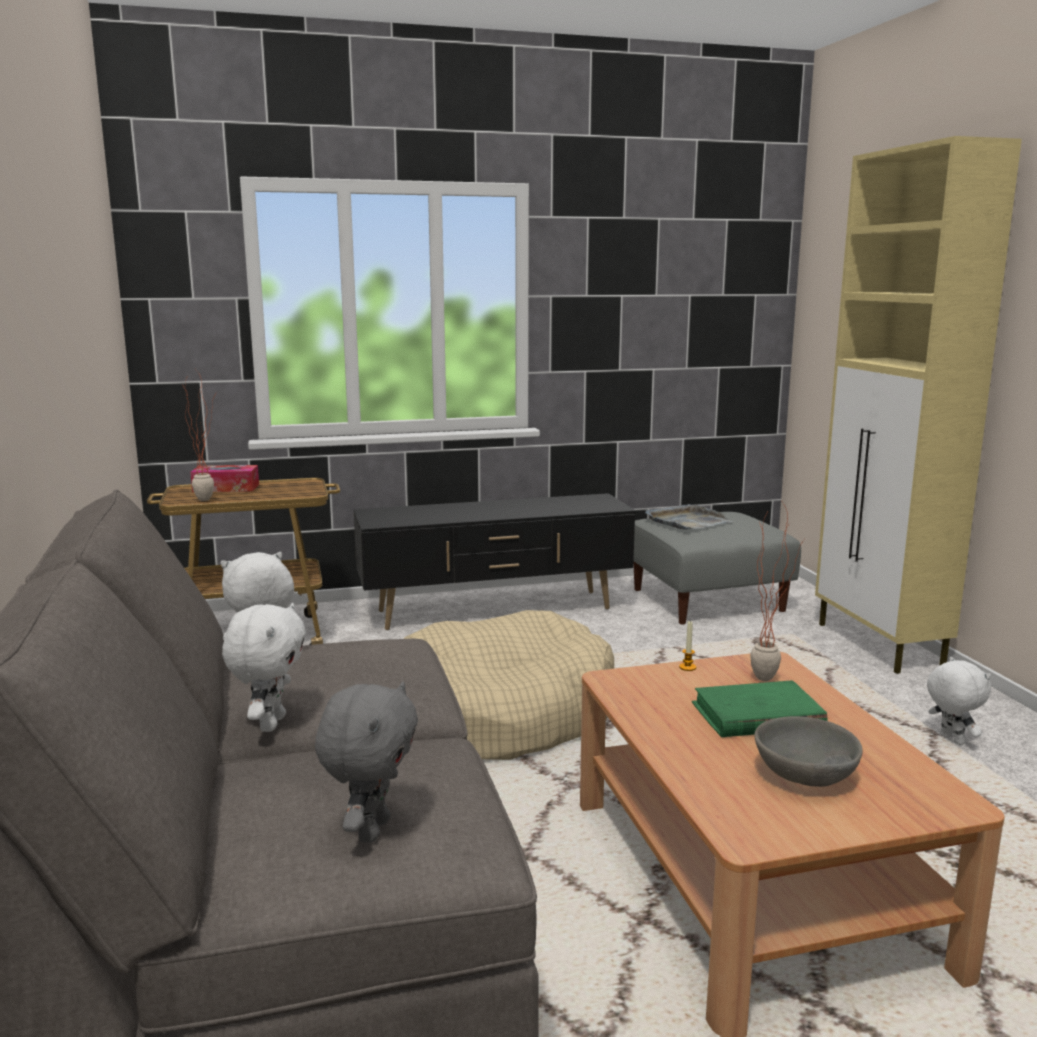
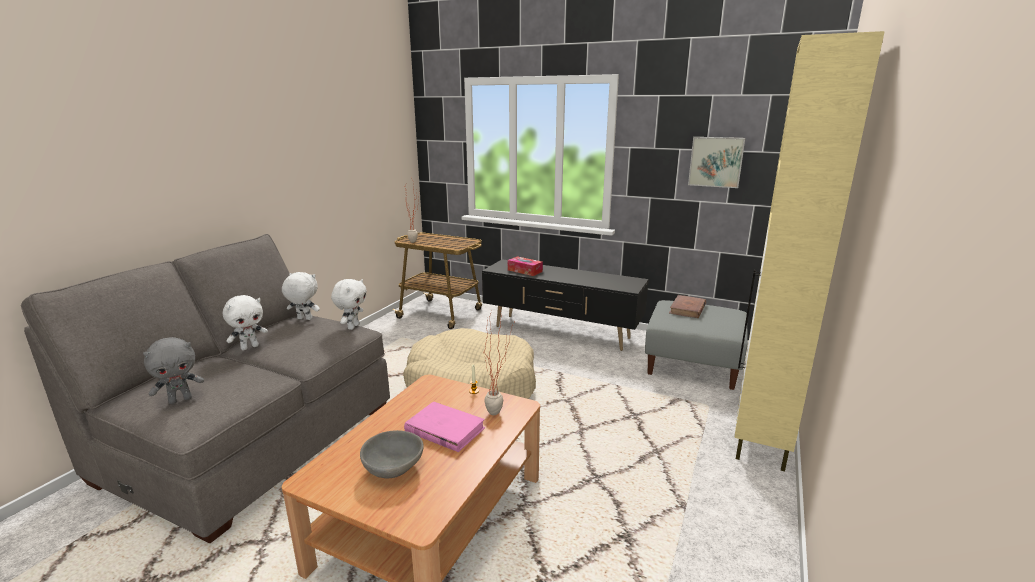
camera: 40 degrees right, 5 degrees up
(226, 488) = (434, 237): tissue box -> tissue box (525, 271)
(671, 311) = (716, 161): none -> picture
(687, 521) = (687, 309): grey tray -> brown book
(757, 716) = (444, 430): green book -> pink book
(950, 740) = (688, 515): white plush toy -> white plush toy (353, 326)

